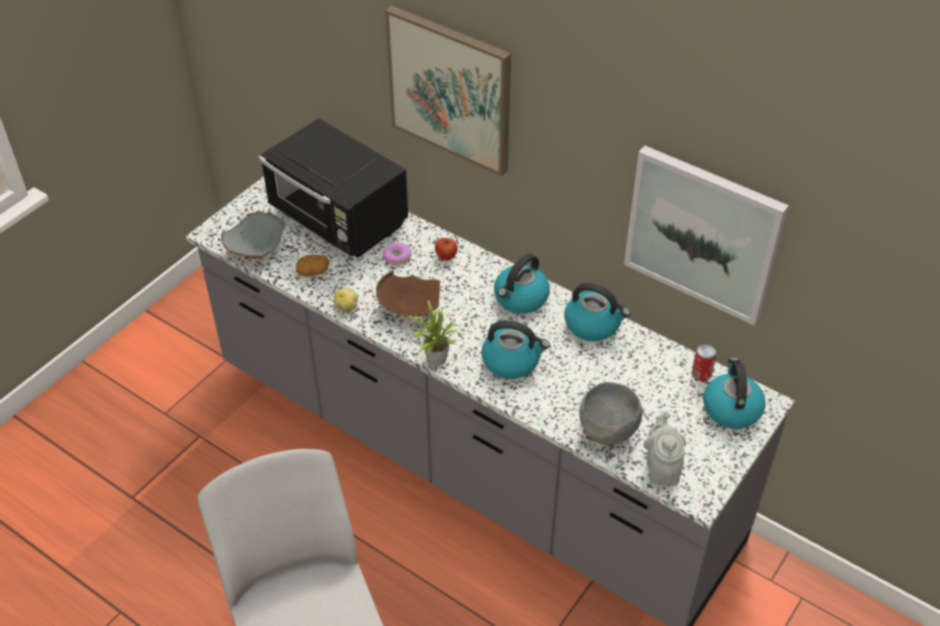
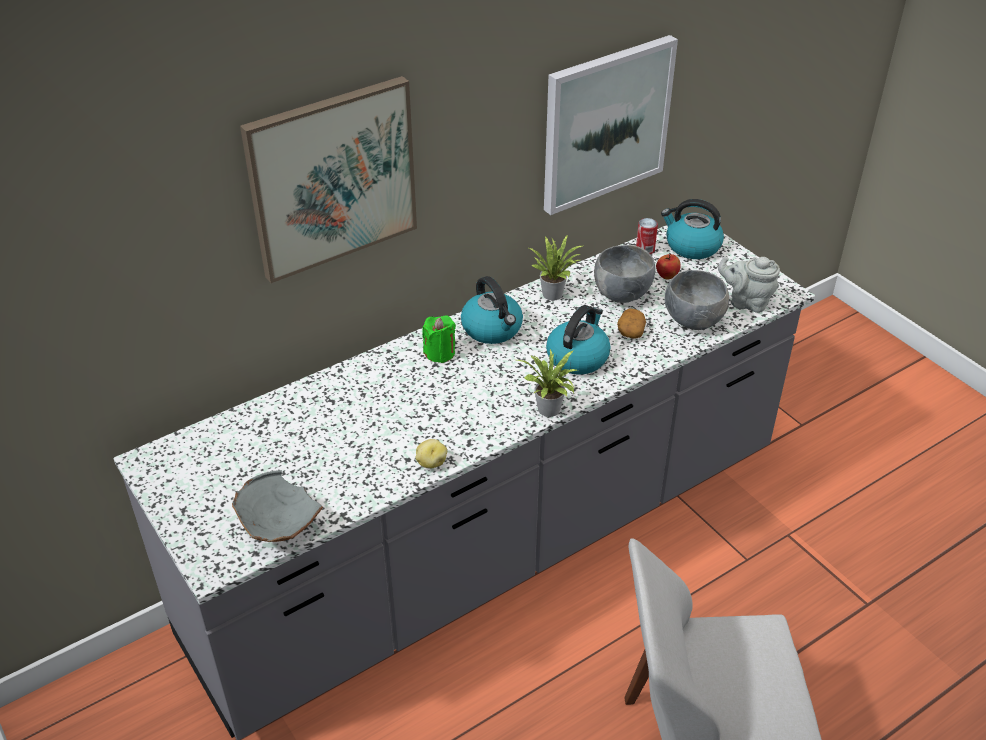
camera: 70 degrees left, 5 degrees down
(313, 271) = (353, 479): potato -> potato (630, 331)
(338, 220) = (276, 438): black microwave -> none
(397, 257) = (373, 403): donut -> none
(409, 310) = (465, 412): brown bowl -> none
(446, 257) = (398, 365): apple -> apple (666, 276)
(473, 276) = (440, 353): none -> green candle
(593, 325) = (554, 293): kettle -> potted plant
(618, 371) = (621, 294): none -> grey bowl

